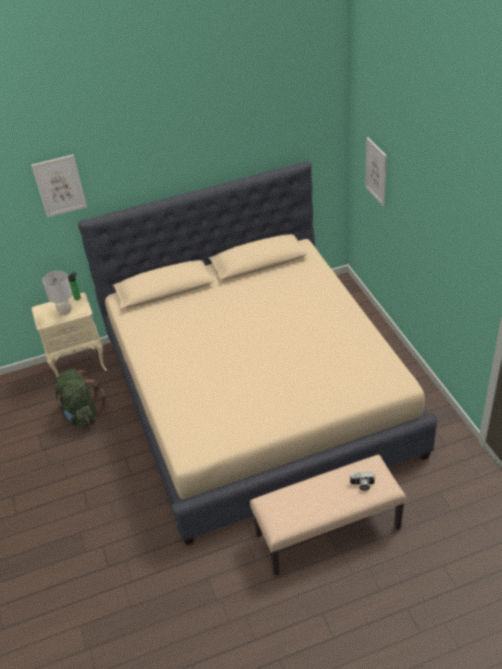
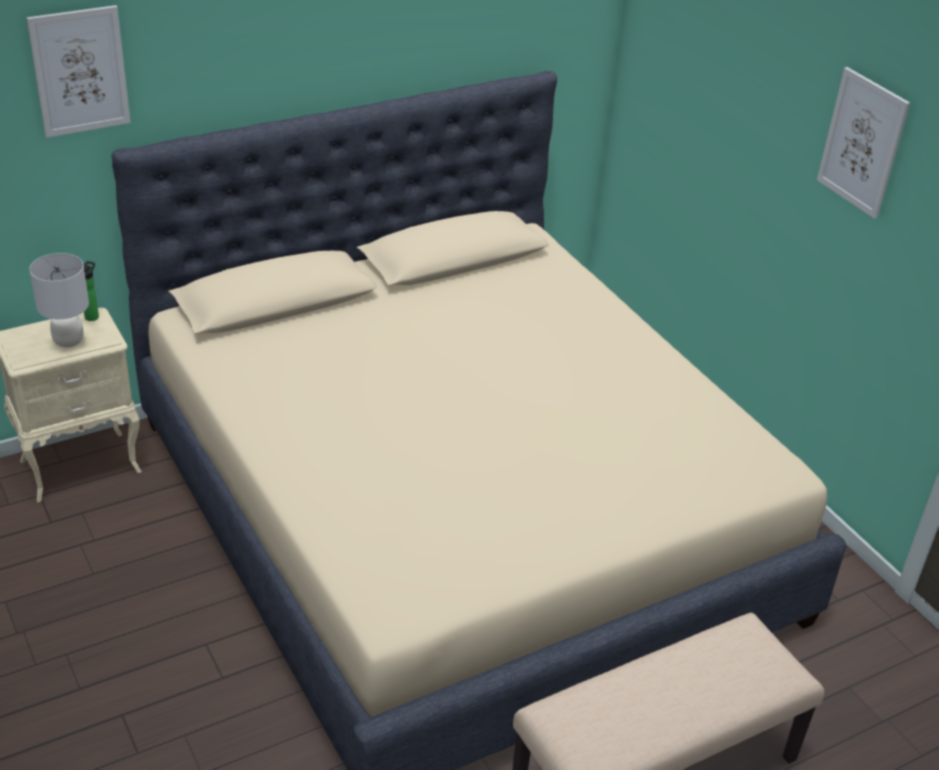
camera: 15 degrees left, 5 degrees down
(81, 414) = (97, 559): green backpack -> none
(362, 485) = (739, 671): camera -> none
(376, 171) = (684, 91): picture -> picture (862, 143)

